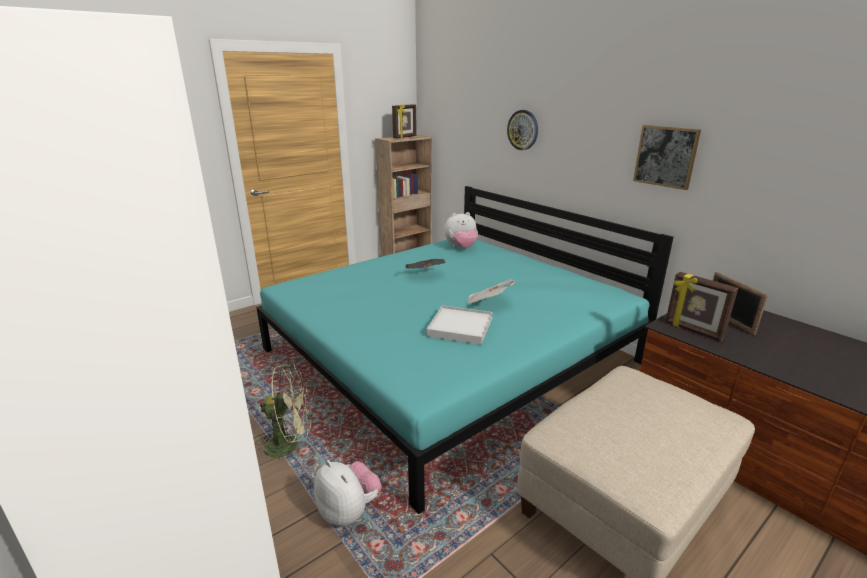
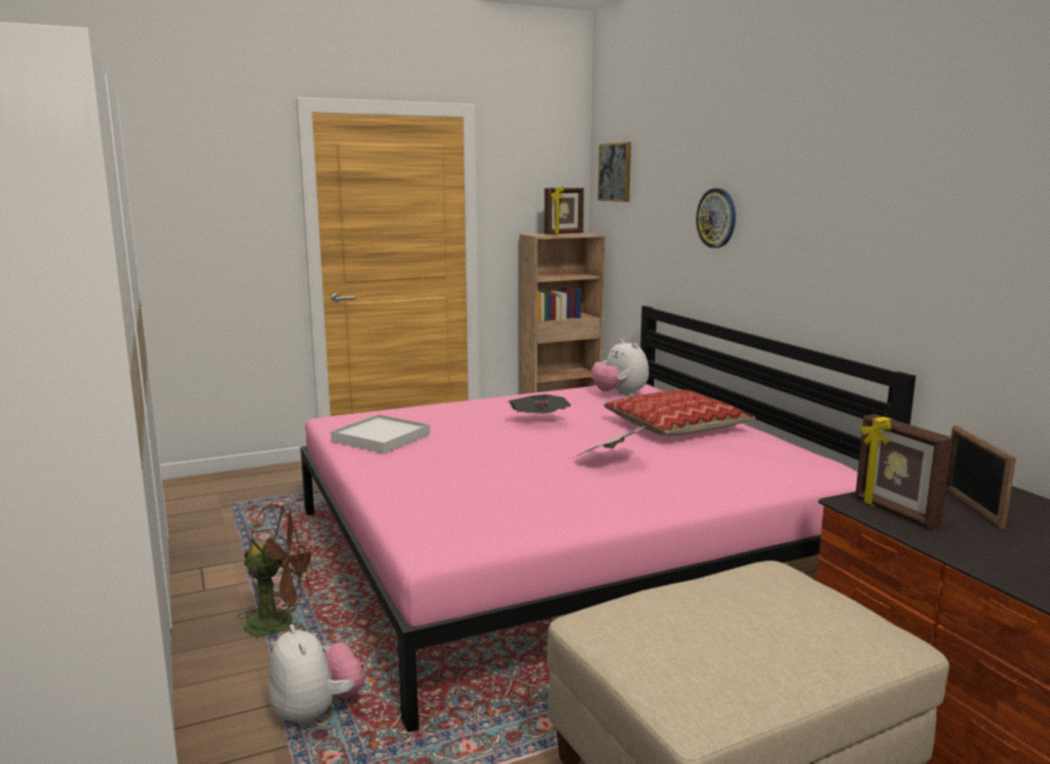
camera: 15 degrees right, 10 degrees down
(290, 444) = (281, 624): green fan -> brown fan
(450, 356) = (564, 551): turquoise bed -> pink bed
(460, 327) = (544, 484): white tray -> white tray (381, 438)
(461, 248) = (620, 395): plush toy -> plush toy turned 60 degrees clockwise
(511, 270) = (676, 427): none -> pillow
(666, 156) = (901, 248): picture -> picture (615, 172)

